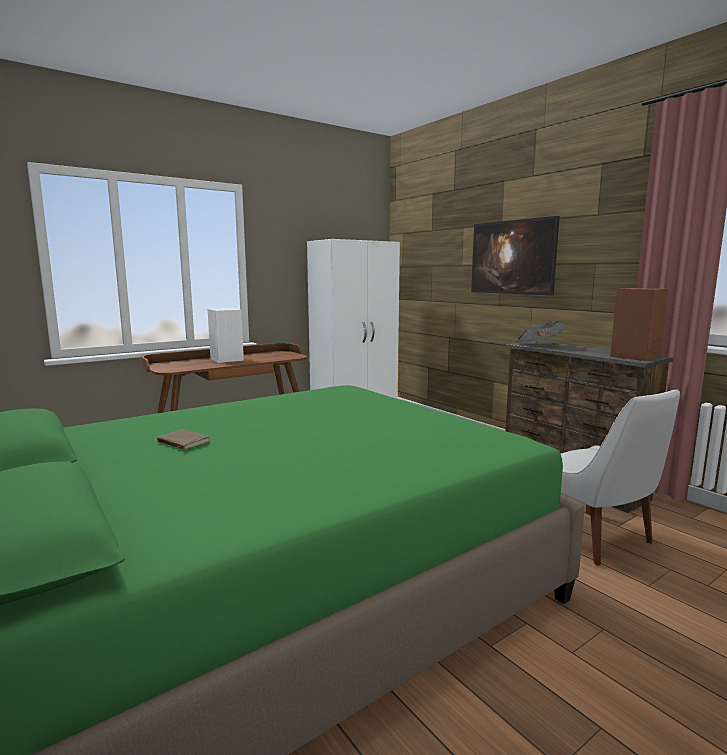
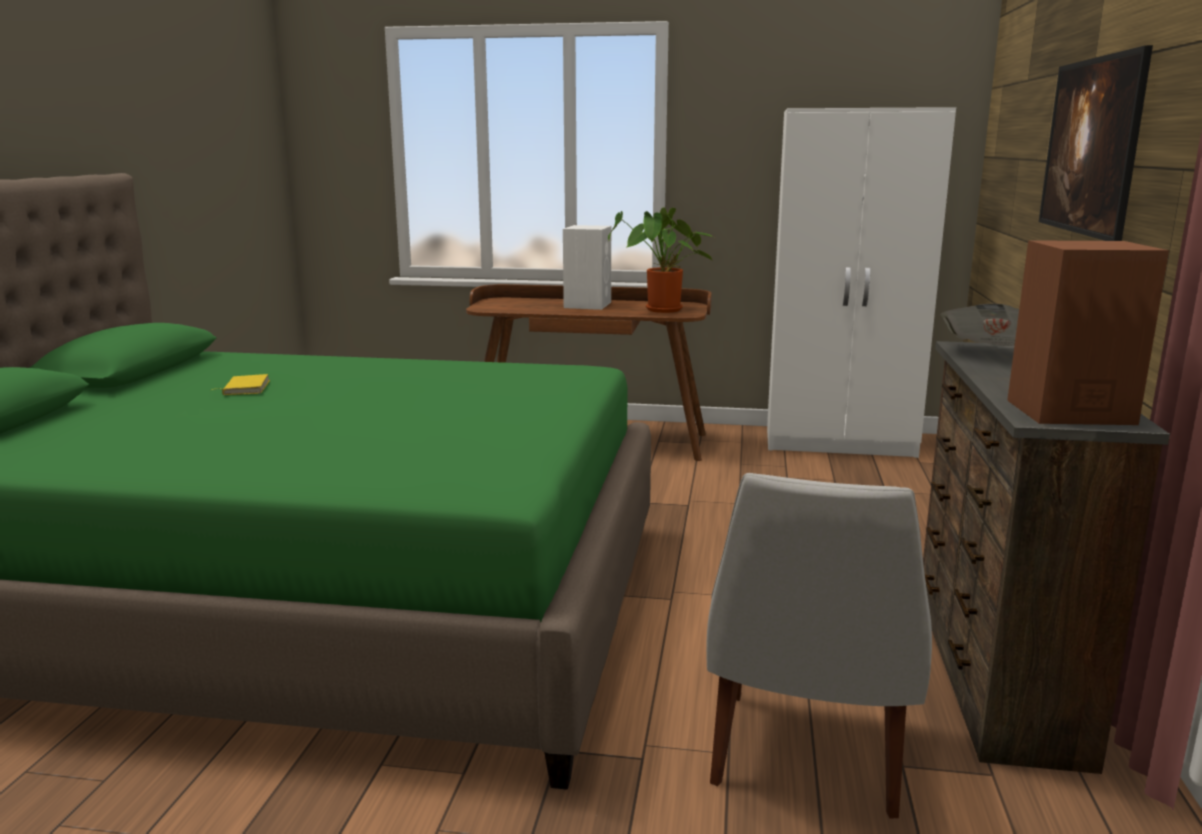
camera: 45 degrees right, 5 degrees up
(182, 443) = (244, 388): brown book -> yellow book
(278, 356) = (662, 310): none -> potted plant

